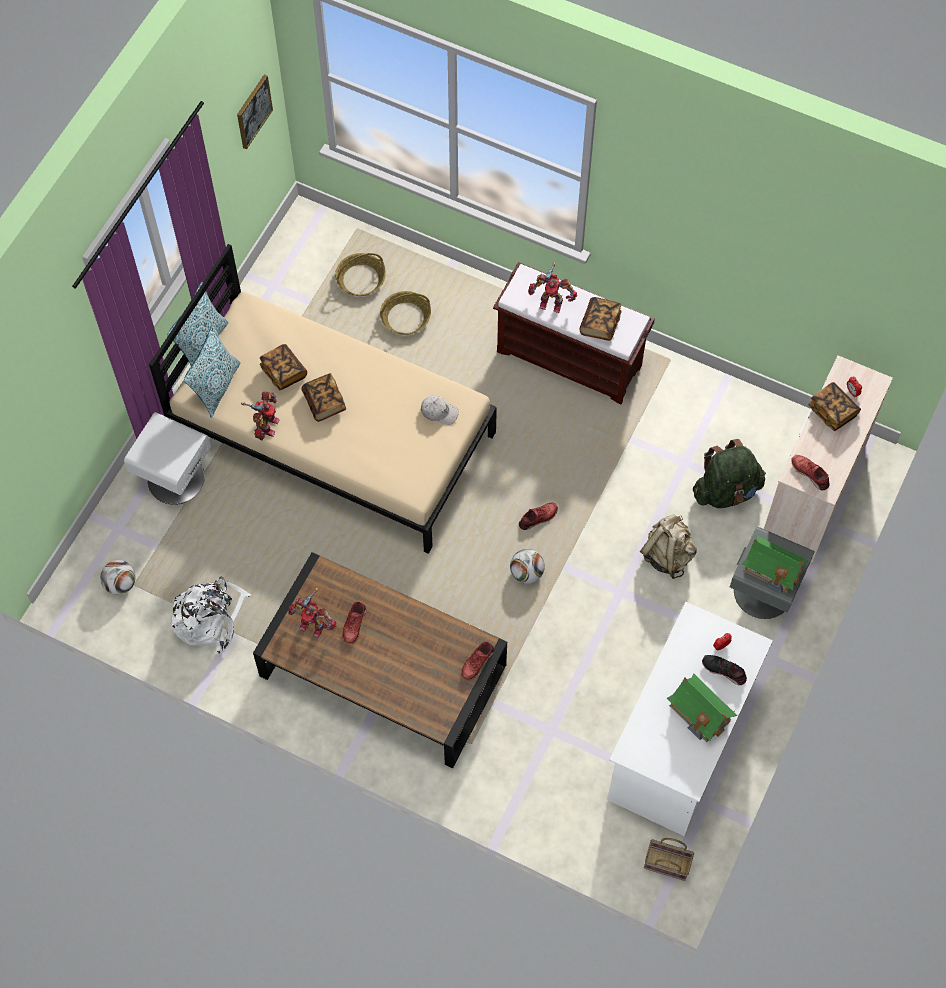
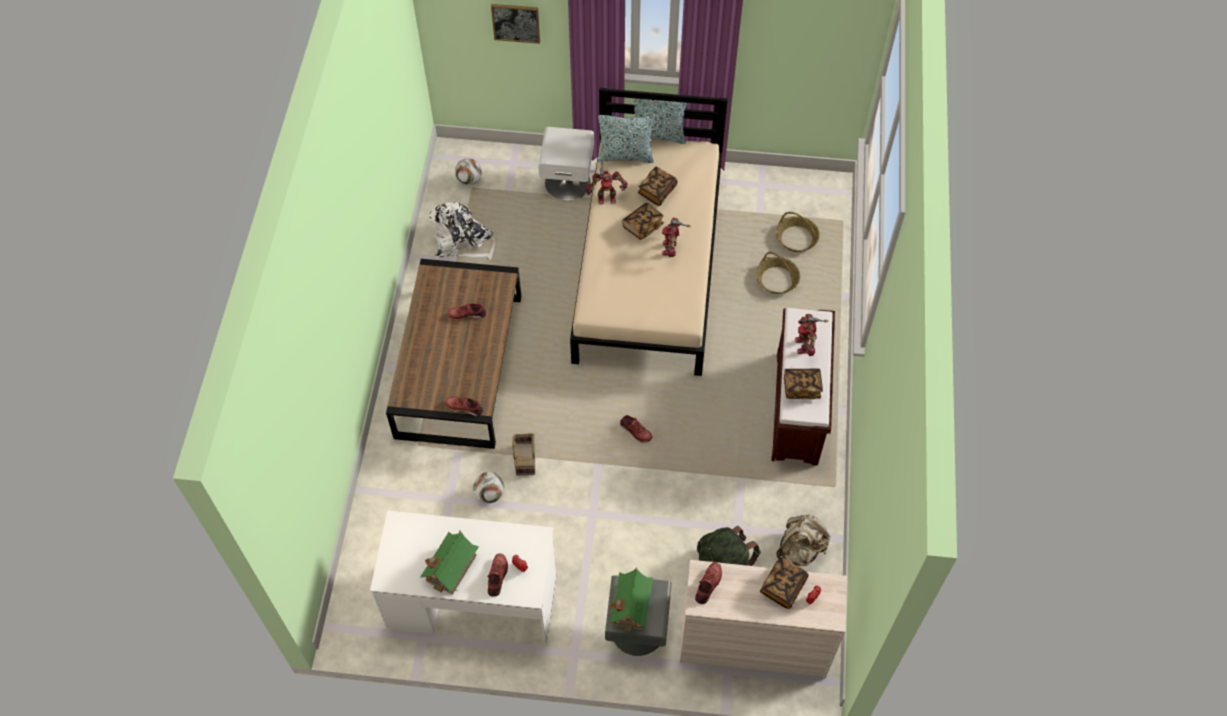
camera: 70 degrees right, 5 degrees down
(253, 111) = (831, 51): picture -> picture (516, 22)
(313, 624) = (457, 288): toy robot -> toy robot (671, 248)
(439, 412) = (669, 304): white cap -> none
(526, 573) = (582, 438): football -> football (489, 494)
(665, 864) = (357, 621): basket -> basket (524, 458)
(667, 555) = (641, 540): beige backpack -> beige backpack (800, 549)
(724, 670) = (498, 576): black shoe -> red shoe

